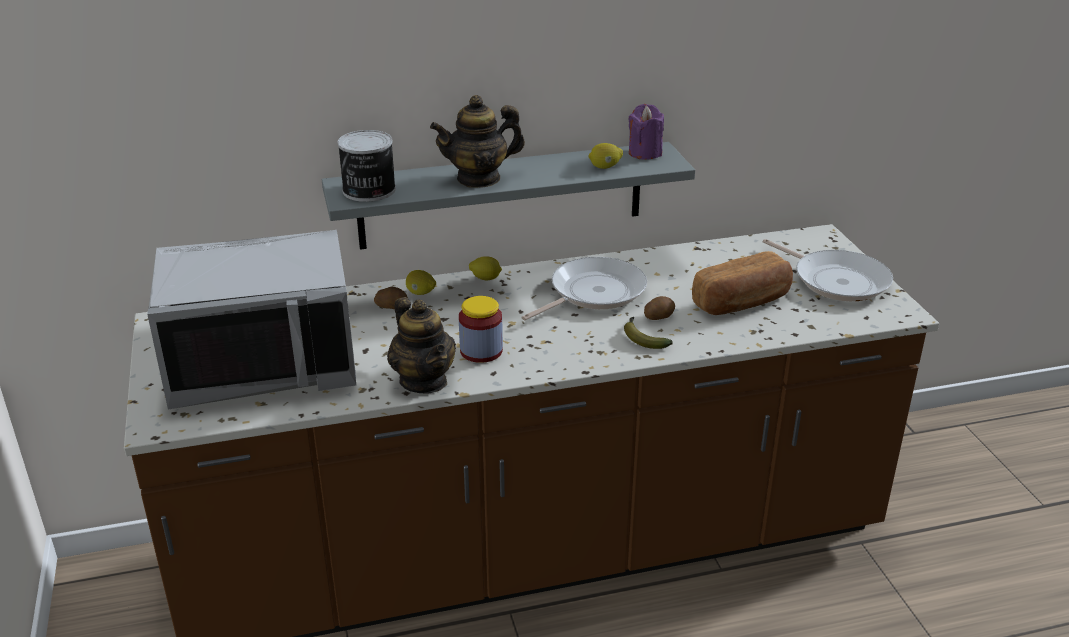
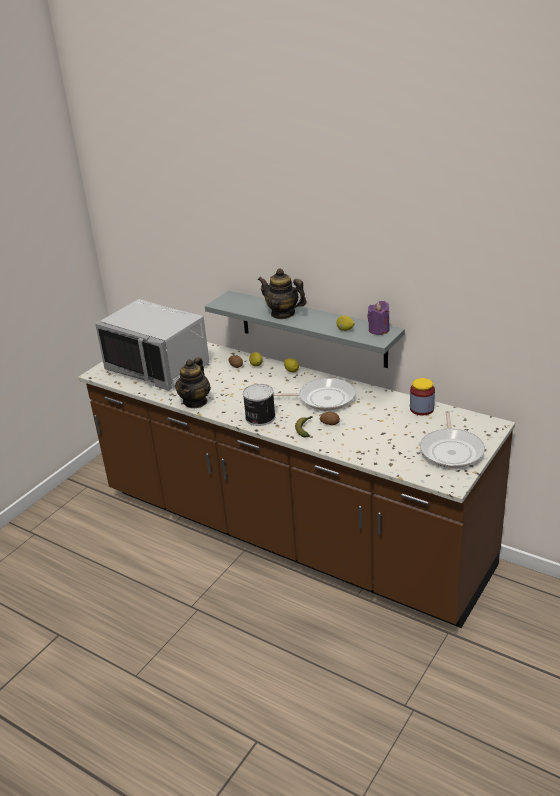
camera: 50 degrees right, 0 degrees up
(368, 190) = (233, 302): can -> can (259, 417)
(481, 351) = (235, 401): jar -> jar (421, 409)
(742, 302) = (381, 436): bread -> none

